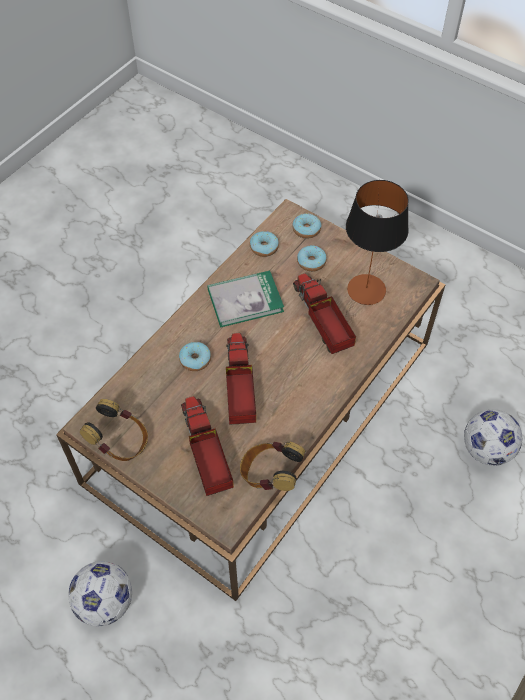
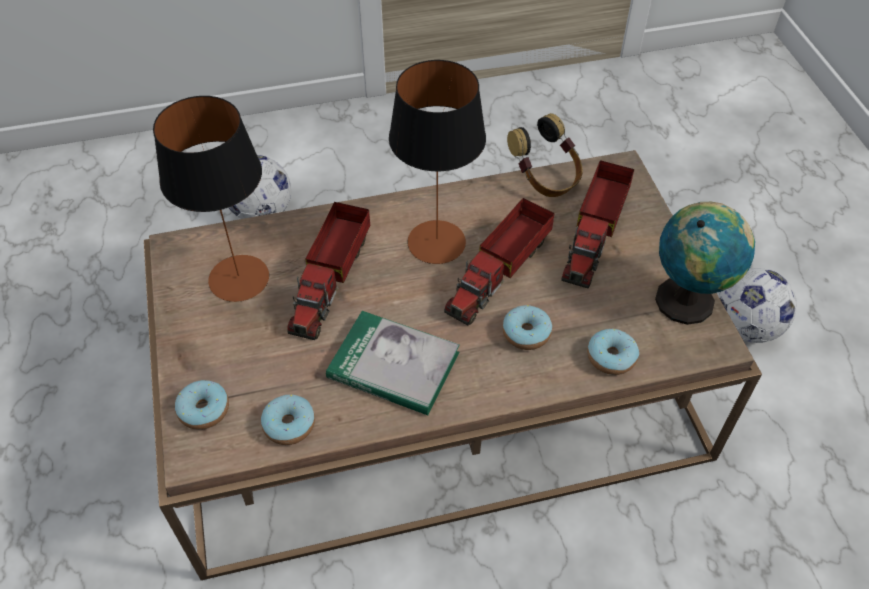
camera: 140 degrees left, 5 degrees down
(120, 442) = (687, 299): headphones -> globe
(291, 380) = (437, 242): none -> table lamp
(311, 262) = (256, 358): donut -> donut (611, 357)

